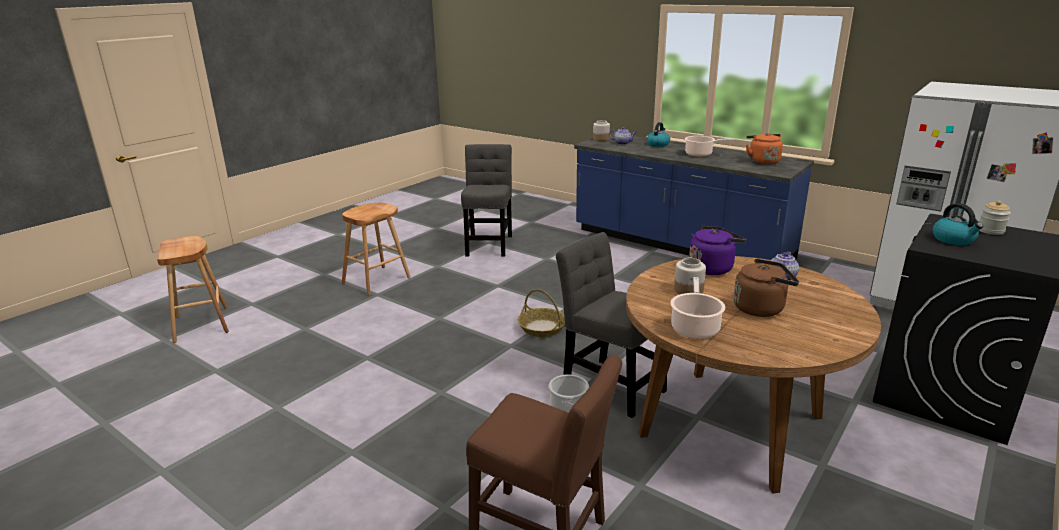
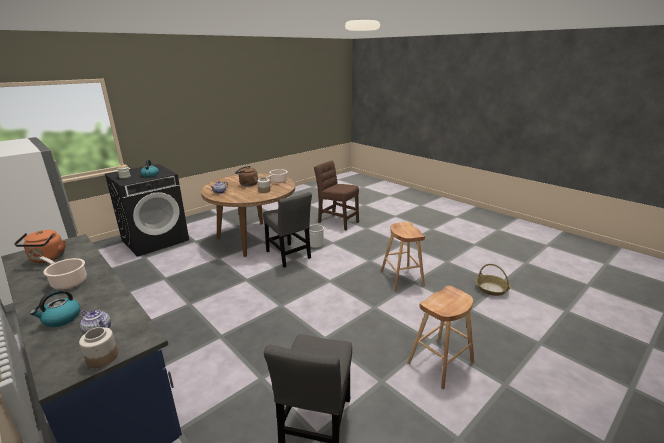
camera: 170 degrees left, 0 degrees up
(201, 324) = (557, 323): brown stool -> brown stool (402, 278)
(541, 328) = (306, 290): basket -> basket (491, 289)
(712, 268) = (241, 197): purple kettle -> none

